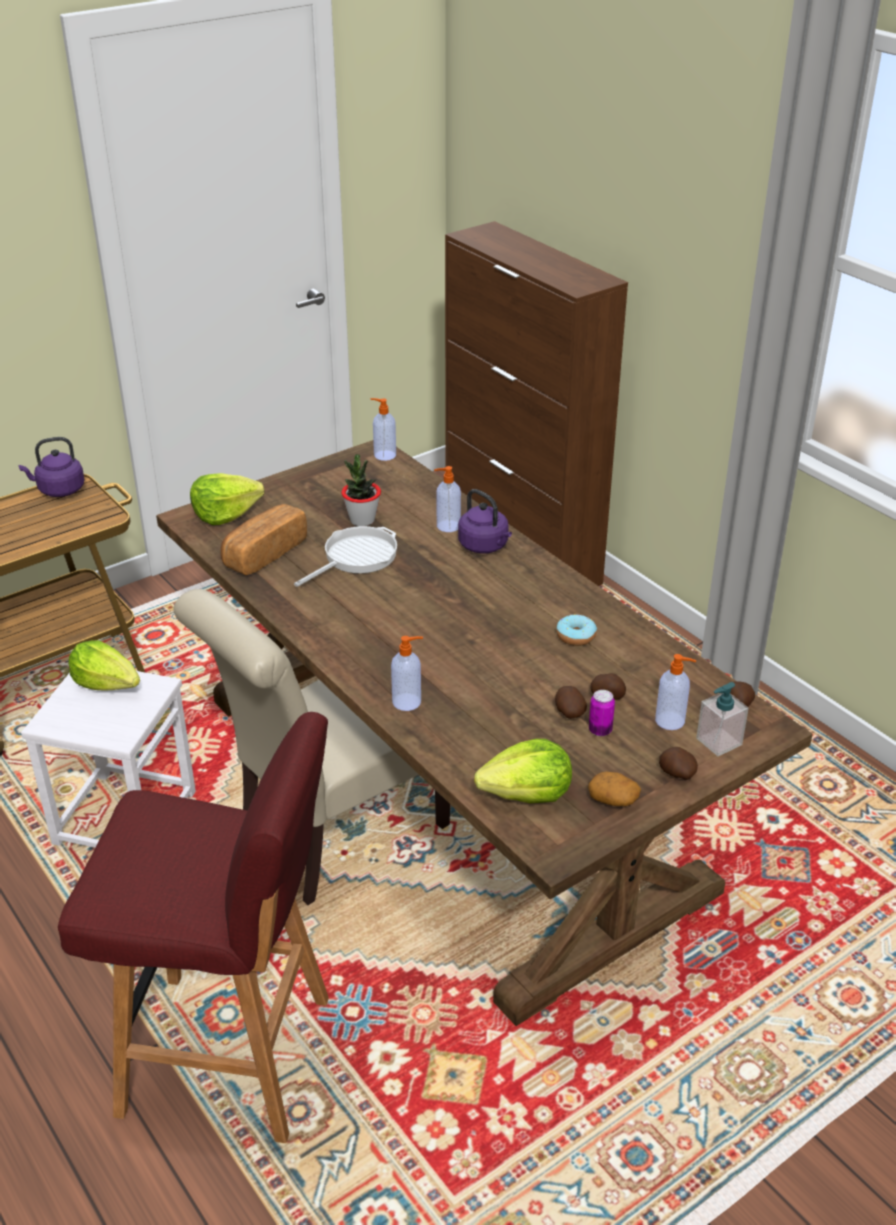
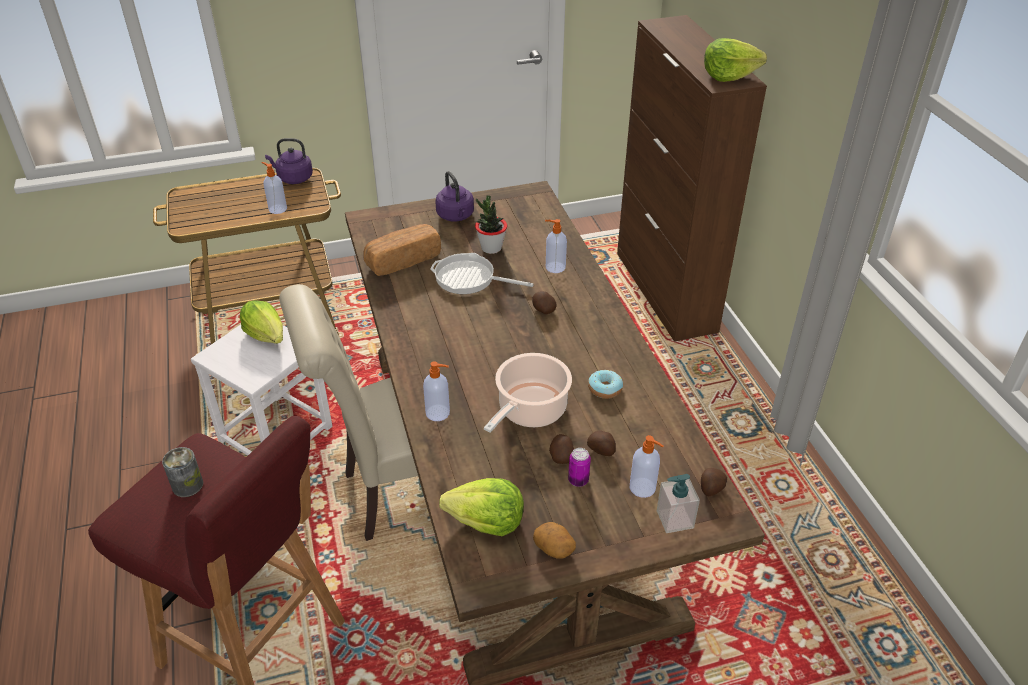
camera: 20 degrees right, 5 degrees up
(161, 844) = (187, 485): none -> can
(225, 514) = (393, 221): lettuce -> lettuce (729, 75)
(356, 557) = (469, 278): frying pan -> frying pan turned 135 degrees counterclockwise
(384, 455) = (539, 196): soap dispenser -> soap dispenser (277, 209)
(485, 546) = (575, 291): purple kettle -> purple kettle (456, 216)
(508, 676) = (530, 410): none -> cooking pot
(676, 773) = (621, 539): potato -> potato (543, 310)

